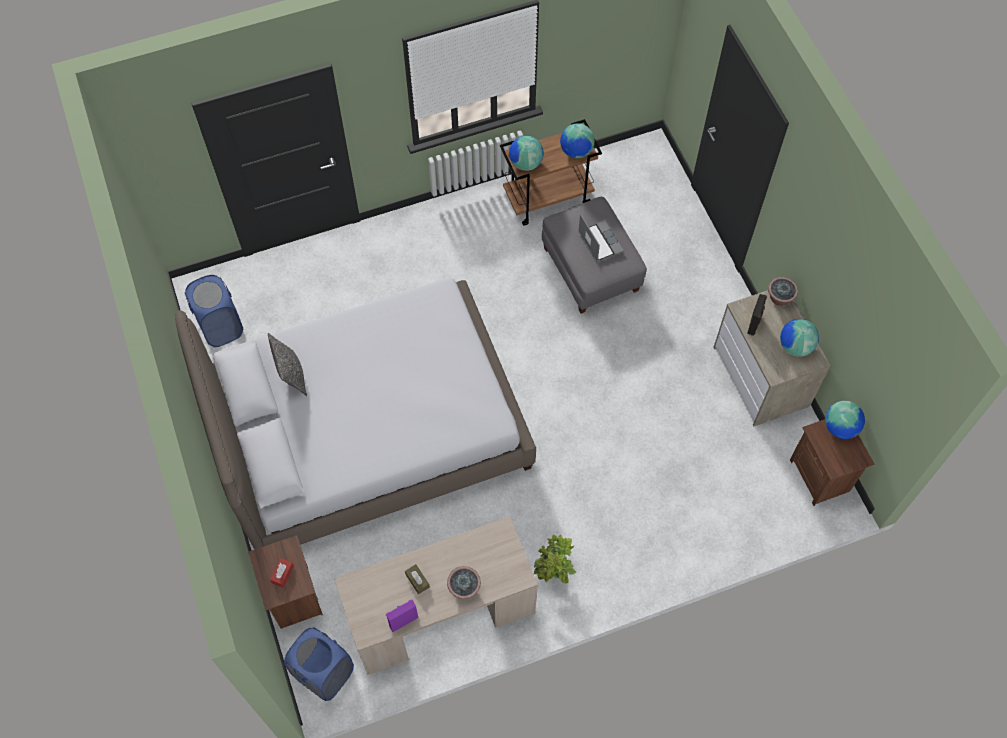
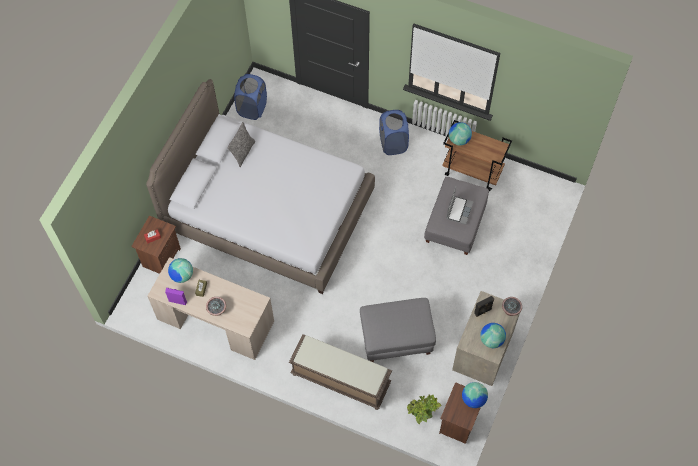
camera: 45 degrees right, 0 degrees up
(324, 673) = (140, 302): blue laundry basket -> blue laundry basket (393, 143)
(553, 573) = (281, 350): potted plant -> potted plant (421, 416)
(576, 151) = (491, 154): globe -> globe (182, 275)
(651, 545) = (340, 379): none -> brown bench
(661, 444) = (396, 337): none -> grey ottoman

